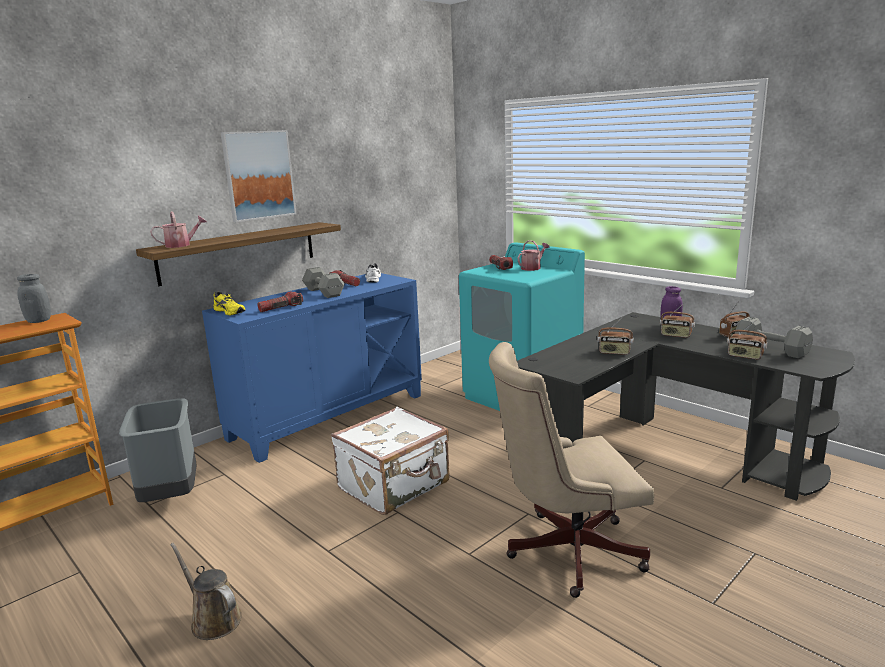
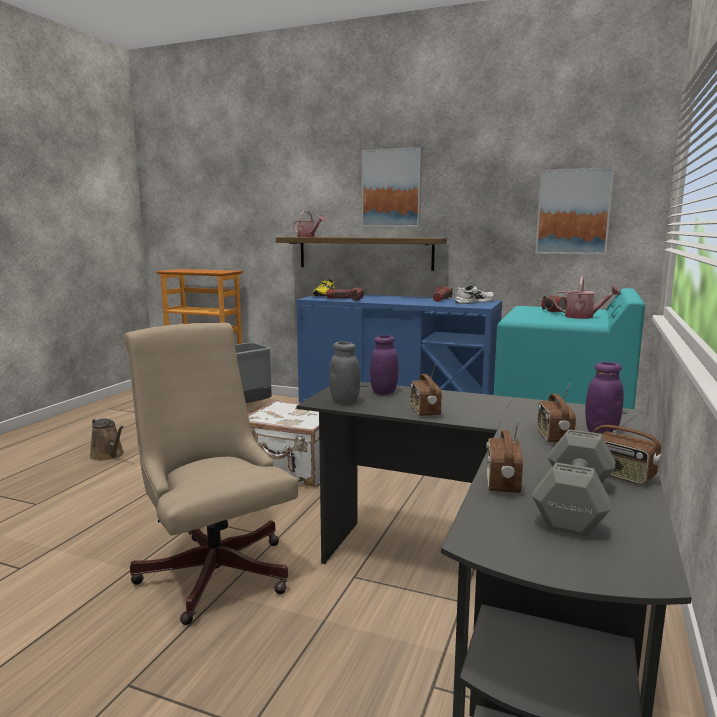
camera: 65 degrees right, 5 degrees down
(39, 321) = (222, 271): grey jar -> grey jar (344, 401)
(213, 619) = (108, 455): brown watering can -> brown watering can turned 120 degrees clockwise
(323, 292) = (405, 300): grey dumbbell -> none
(407, 186) = (573, 212): none -> picture
(559, 356) = (384, 392): none -> purple jar

